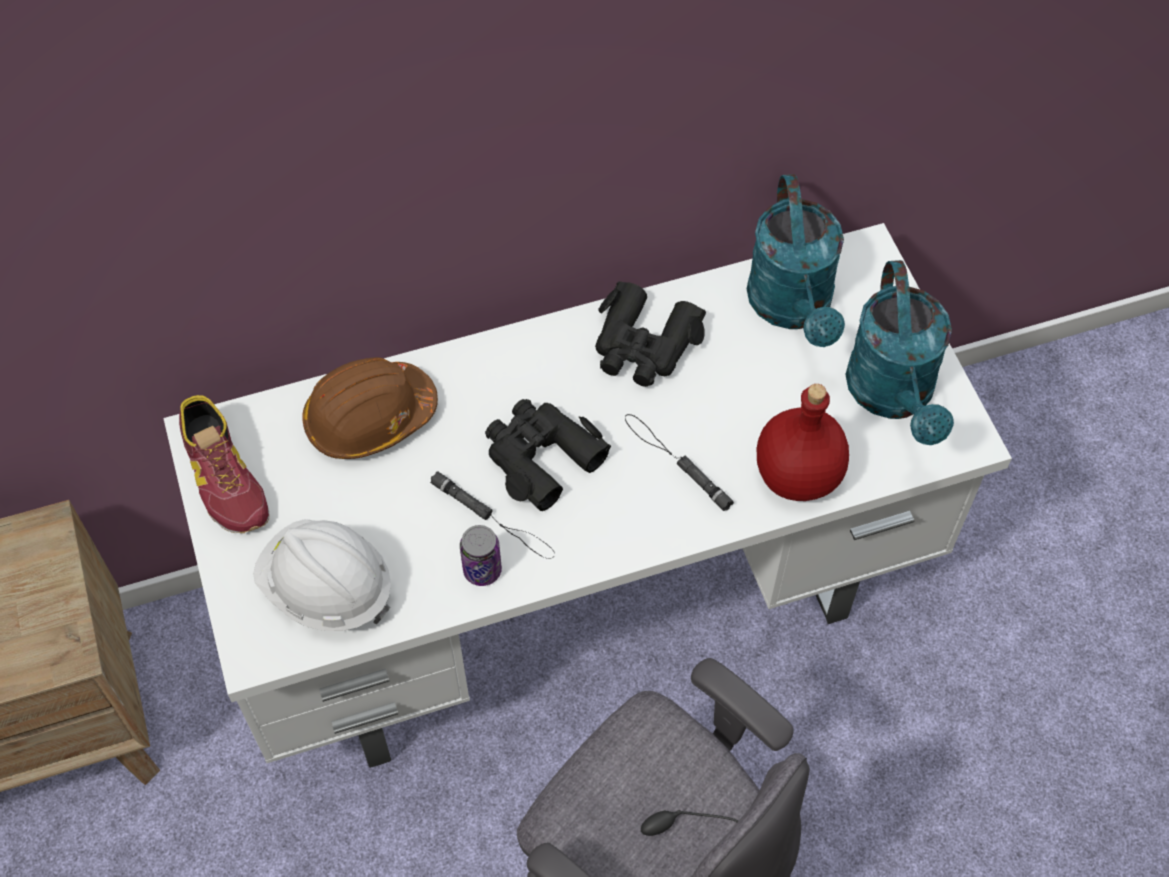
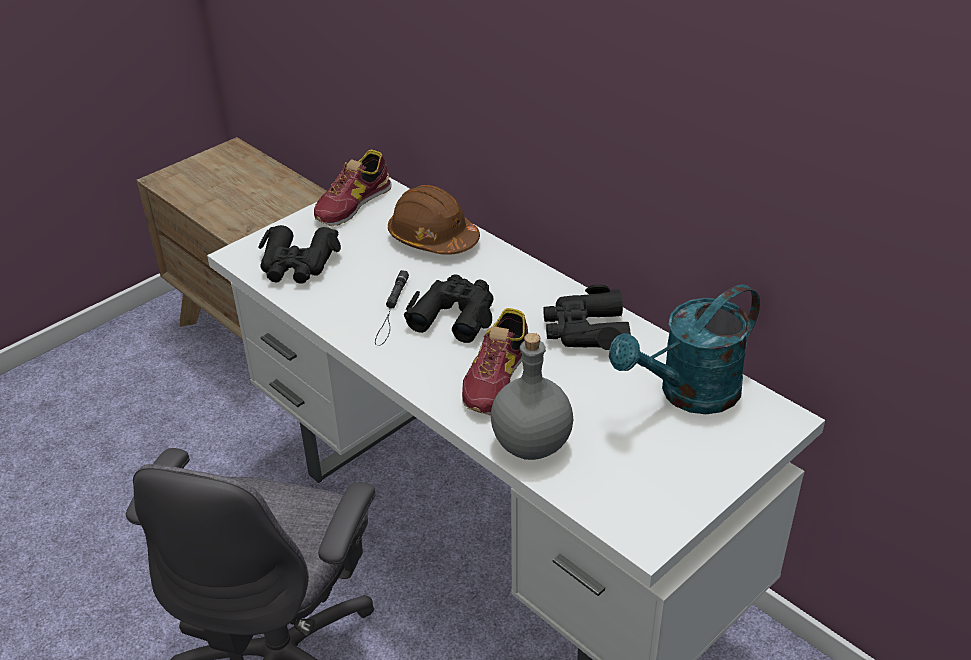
camera: 65 degrees right, 20 degrees down
(327, 589) = (297, 264): white hard hat -> black binoculars
(482, 570) = (348, 319): can -> none
(676, 462) = (497, 377): black flashlight -> shoe
(797, 477) = (530, 445): red bottle -> grey bottle
(894, 396) = (652, 478): turquoise watering can -> none

